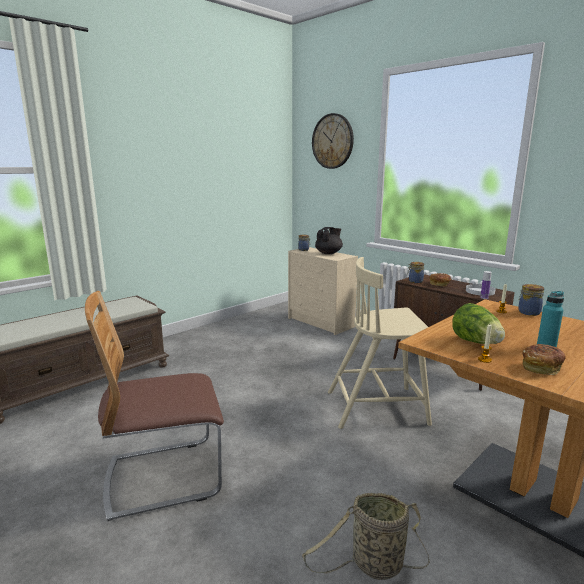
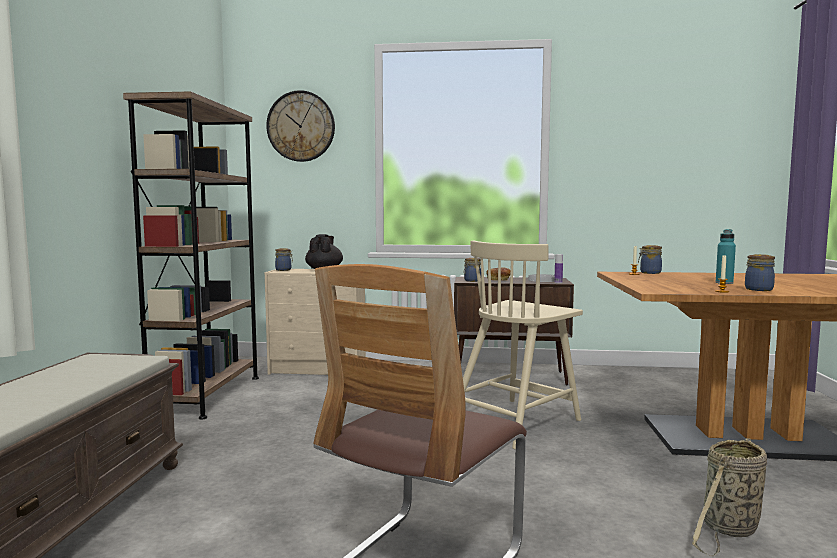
camera: 40 degrees left, 10 degrees down
(238, 325) = (207, 395): none -> brown bookcase
(476, 342) = (685, 286): lettuce -> none
(541, 368) = (759, 289): bread -> jar

